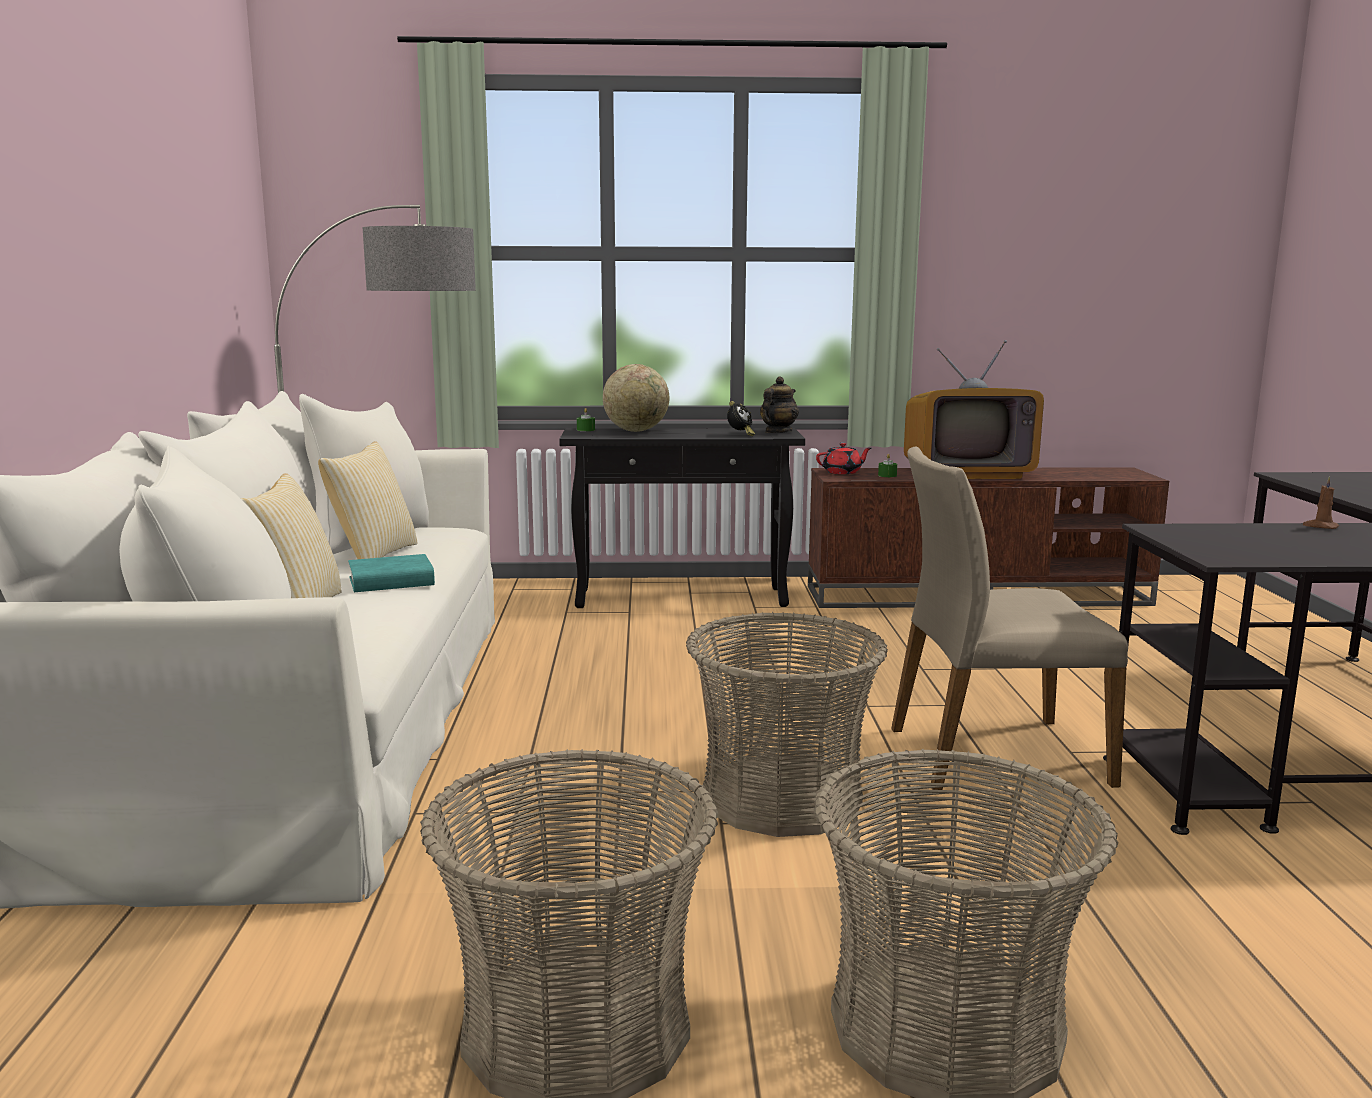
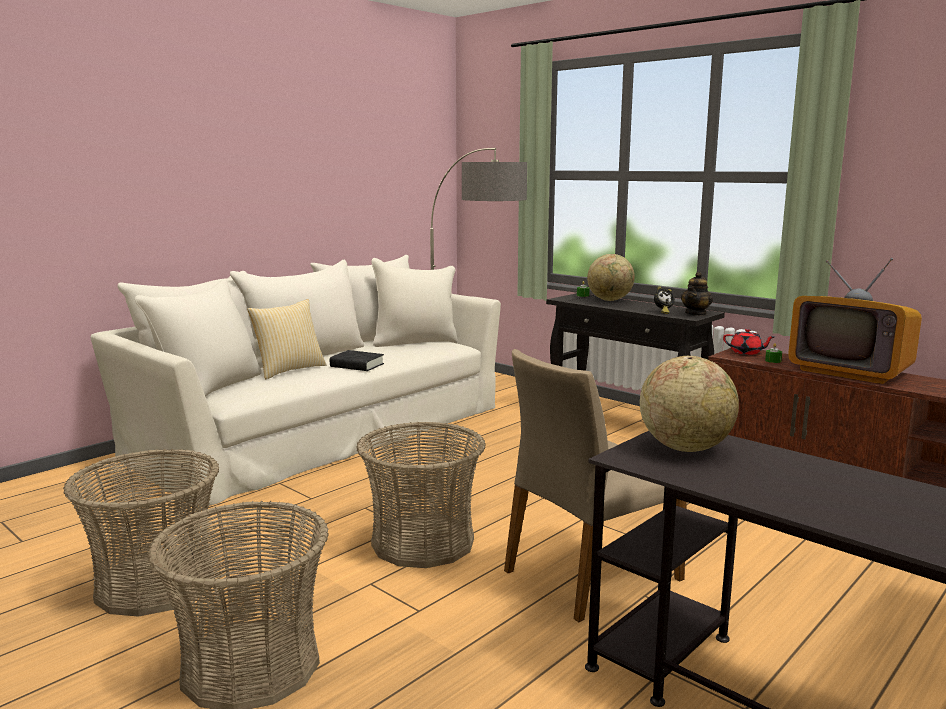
camera: 45 degrees right, 0 degrees up
(373, 556) = (385, 351): pillow -> none
(391, 582) = (357, 365): turquoise book -> black book
(778, 432) = (696, 314): teapot -> teapot turned 135 degrees clockwise
(994, 754) = (589, 574): beige chair -> beige chair turned 75 degrees counterclockwise
(1218, 539) = (685, 448): none -> globe
(1320, 526) = (825, 465): brown candle -> none

